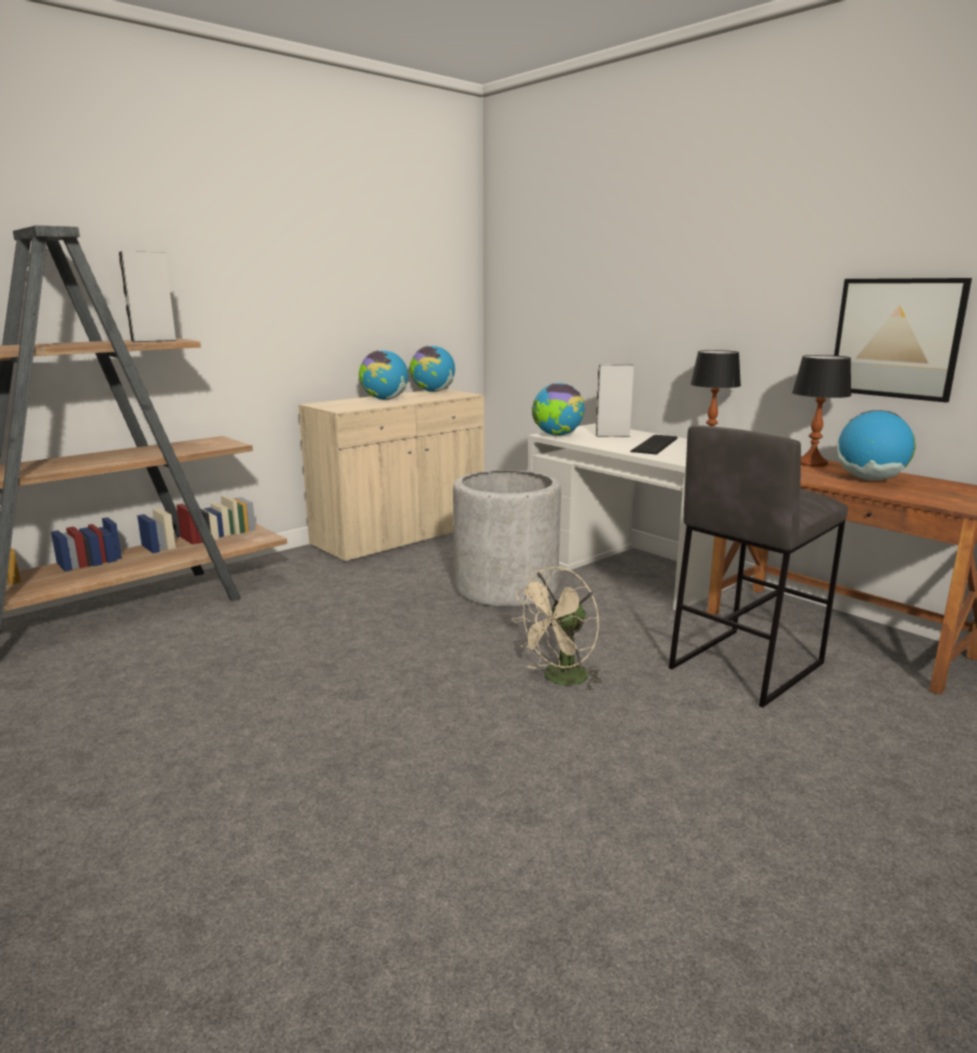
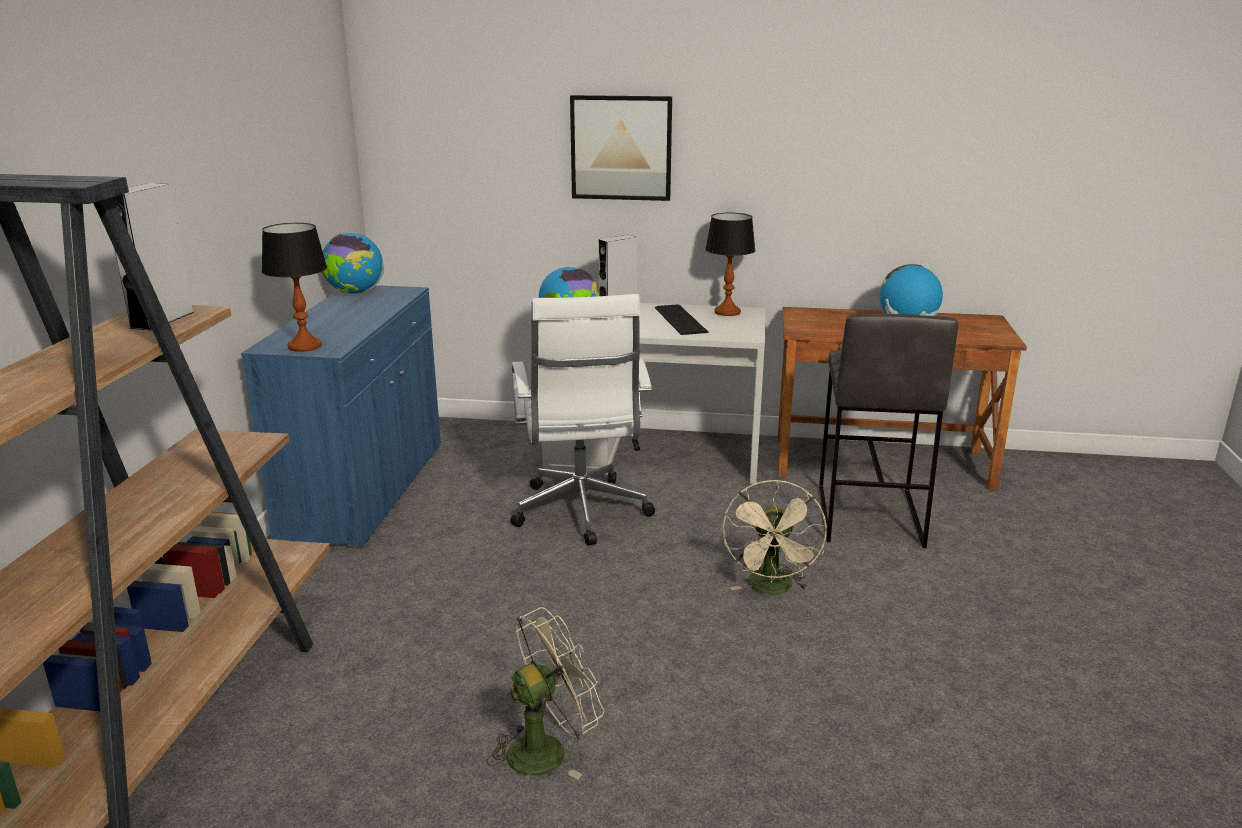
camera: 40 degrees left, 5 degrees up
(248, 699) = (547, 749): none -> beige fan
(384, 399) = (335, 320): globe -> none
(400, 536) = (365, 490): beige cabinet -> blue cabinet
(505, 587) = (581, 514): grey planter -> white office chair
(811, 463) = (840, 316): table lamp -> table lamp (304, 346)
(896, 338) = (895, 195): picture -> picture (621, 148)

